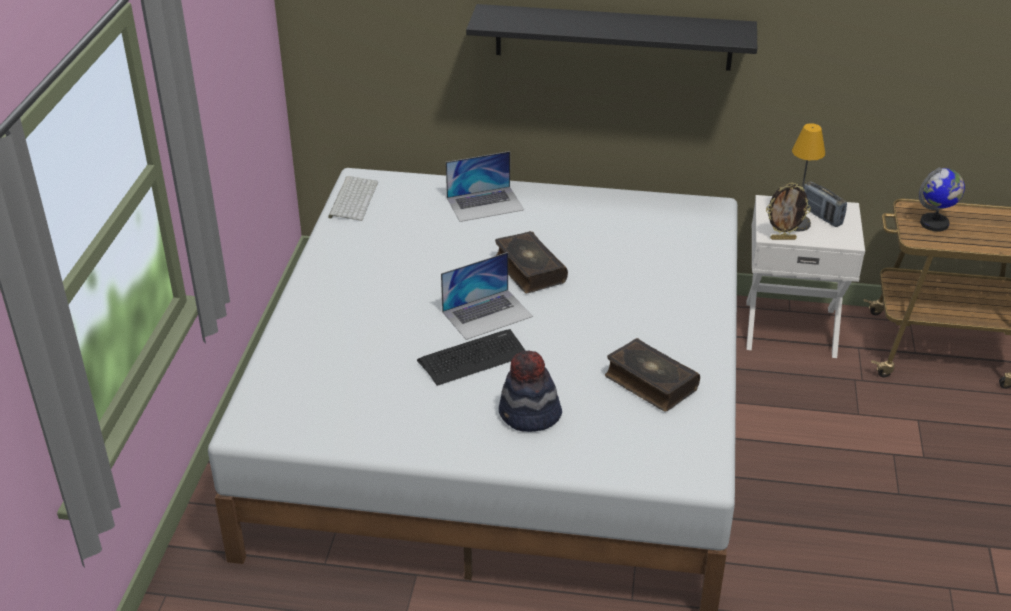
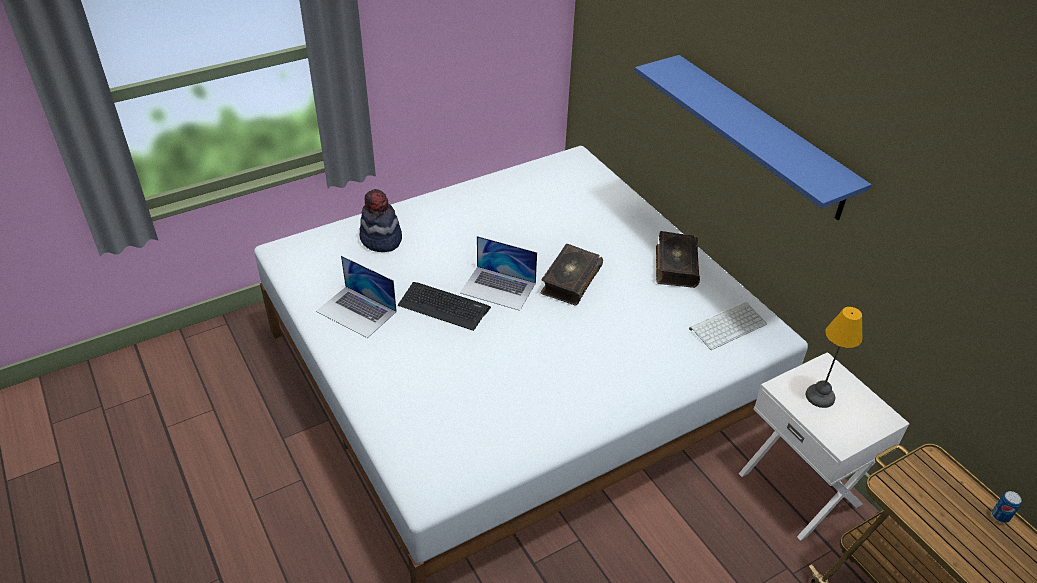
camera: 50 degrees right, 5 degrees up
(352, 199) = (551, 166): keyboard -> keyboard (728, 325)
(485, 204) = (621, 222): laptop -> laptop (356, 311)
(529, 415) = (409, 365): hat -> hat (381, 240)
(613, 37) = (760, 136): black shelf -> blue shelf
(650, 383) = (508, 410): book -> book (675, 266)
(783, 238) = (787, 398): picture frame -> none
(821, 216) = (853, 407): radio -> none
(934, 224) = (933, 490): globe -> none
(978, 212) = (1000, 516): none -> can

